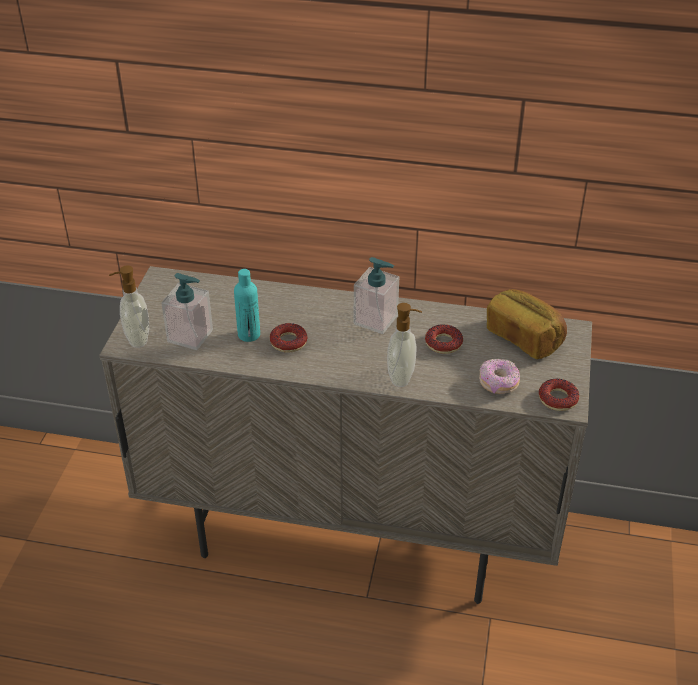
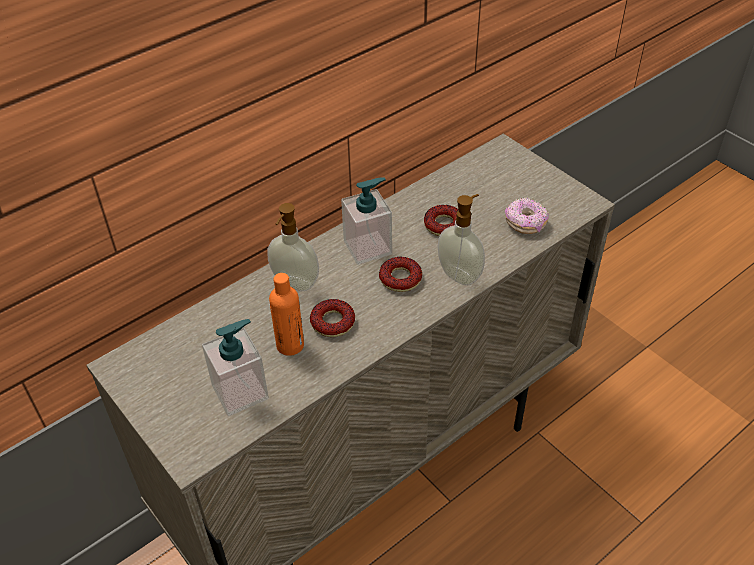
camera: 50 degrees left, 5 degrees up
(136, 339) = (193, 440): soap dispenser -> soap dispenser (294, 284)
(249, 334) = (290, 345): turquoise bottle -> orange bottle
(524, 337) = (485, 177): bread -> none
(557, 399) = (574, 203): donut -> donut (400, 279)

